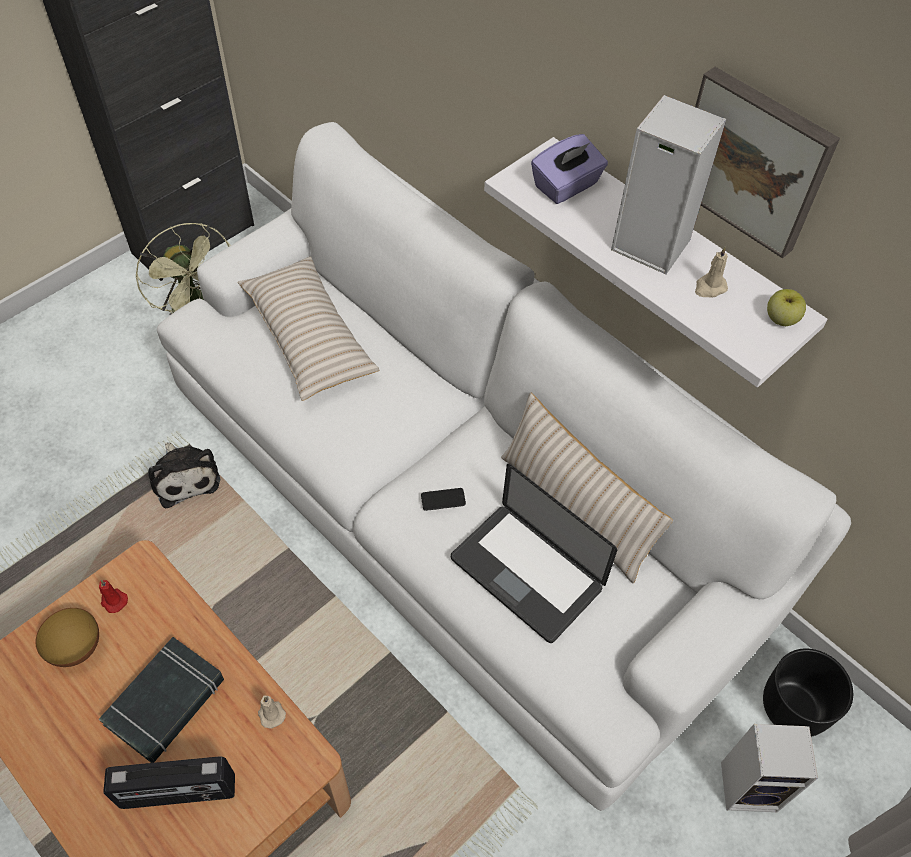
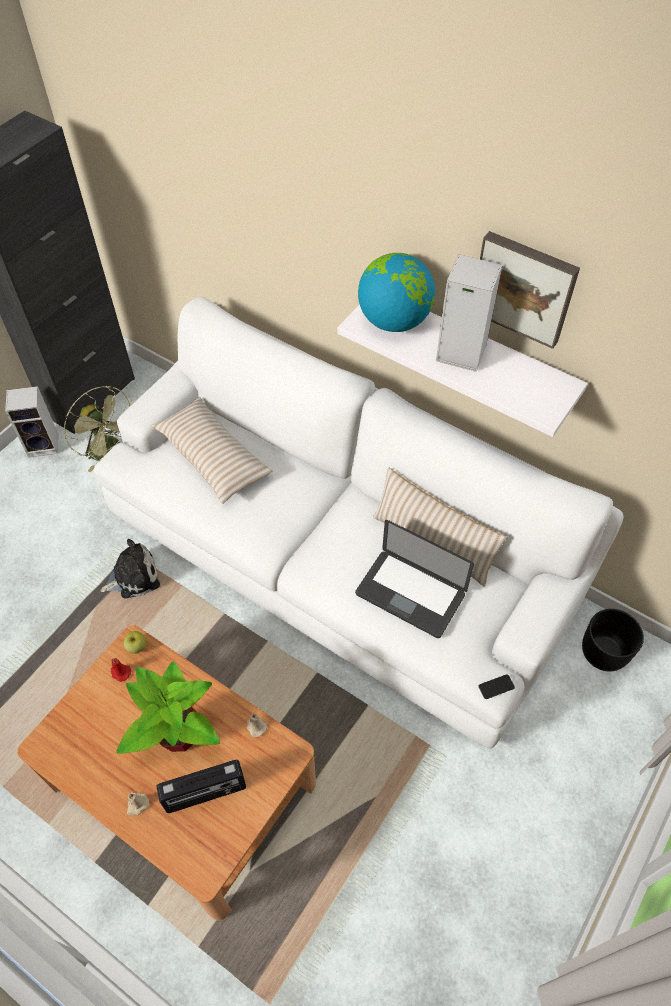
camera: 10 degrees left, 0 degrees up
(76, 648) = (103, 711): bowl -> none
(166, 702) = (179, 735): black book -> potted plant
(185, 476) = (133, 577): plush toy -> plush toy turned 75 degrees counterclockwise
(443, 499) = (339, 554): phone -> phone (496, 687)
(566, 186) = (394, 321): purple tissue box -> globe
(709, 288) = (507, 375): beige candle -> beige candle (137, 805)
(751, 785) = (587, 710): speaker -> speaker (44, 444)
(781, 319) = (558, 388): apple -> apple (136, 646)

